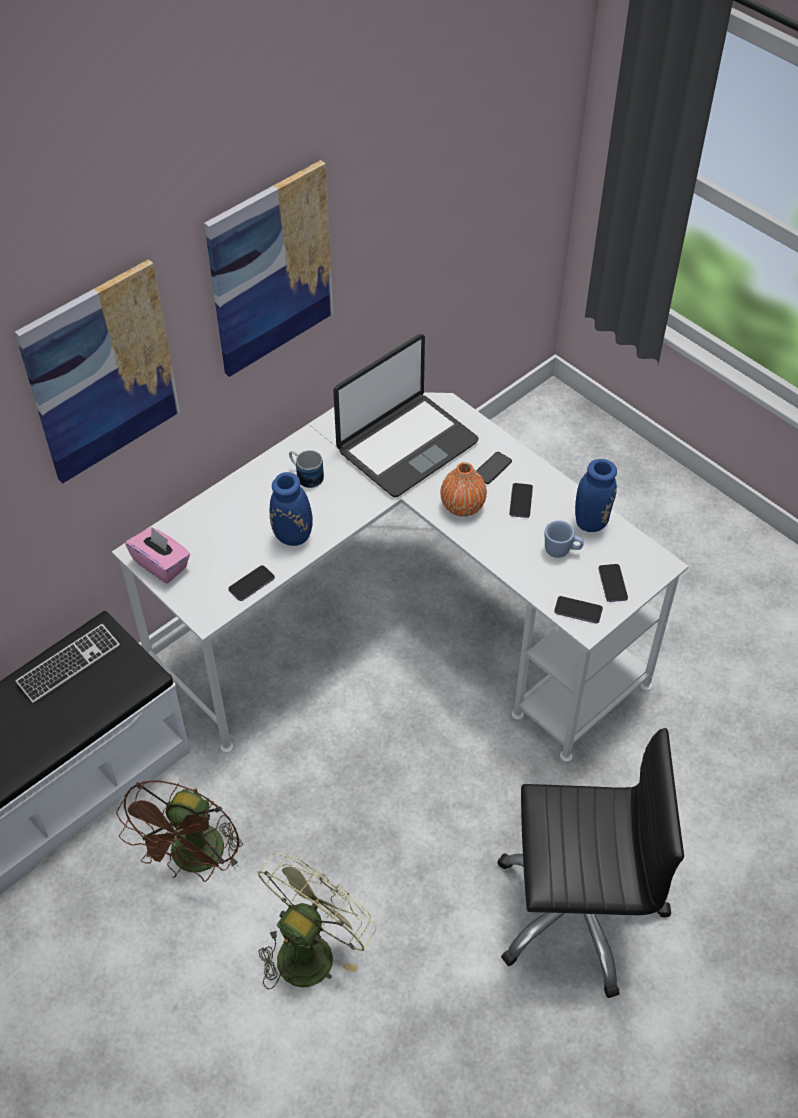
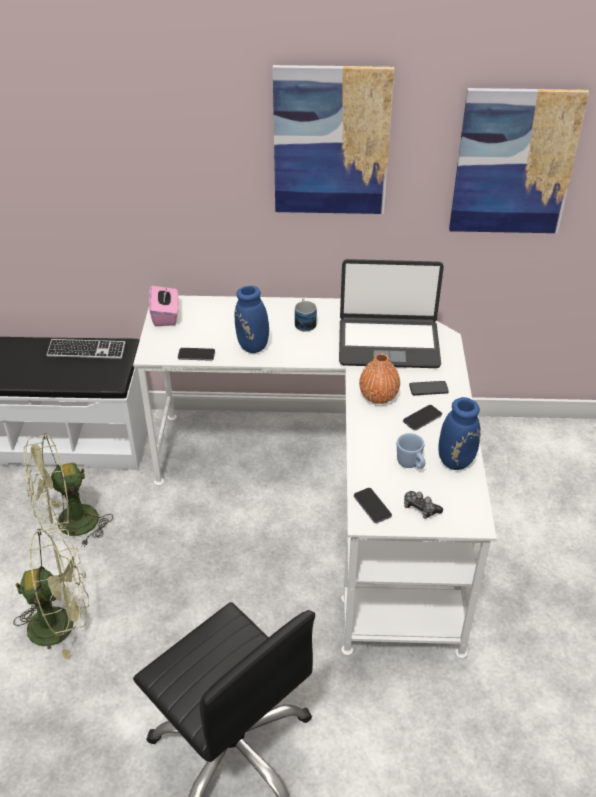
camera: 45 degrees right, 10 degrees down
(101, 373) = (166, 144): picture -> picture (514, 163)
(195, 861) = (69, 525): brown fan -> green fan
(612, 584) = (420, 508): phone -> game controller

